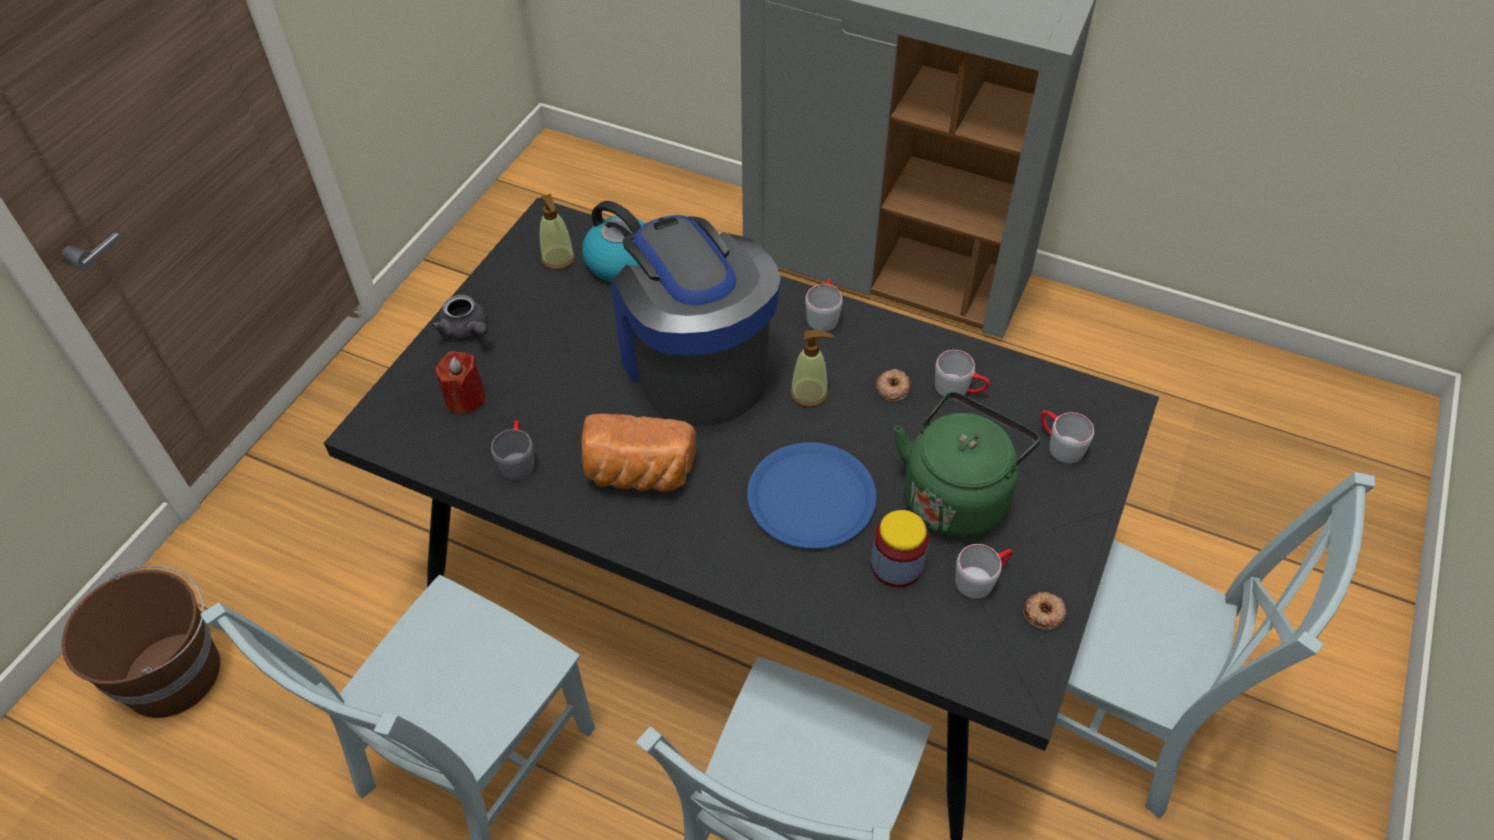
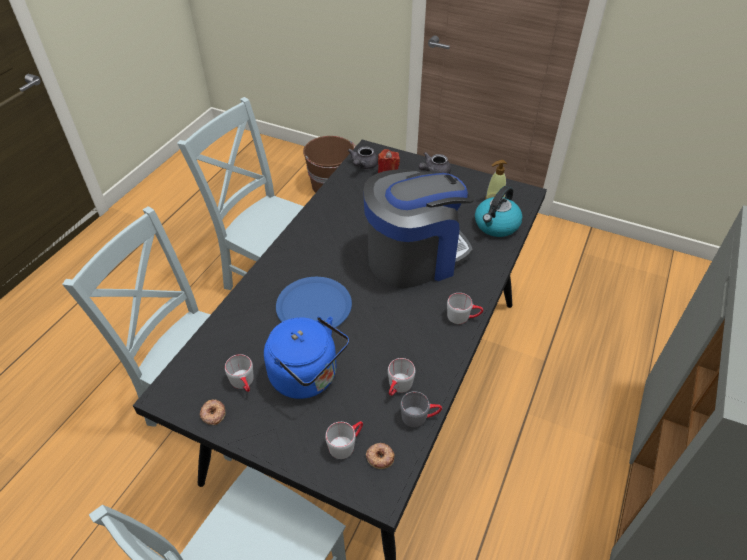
camera: 90 degrees right, 5 degrees down
(423, 437) = (363, 165): none -> grey teapot
(517, 459) = (348, 195): grey mug -> grey mug (420, 416)
(638, 475) = (335, 237): bread -> none
(809, 393) = (393, 307): soap dispenser -> none
(892, 388) = (398, 350): donut -> donut (380, 457)
(896, 565) = (261, 342): jar -> none
(957, 495) = (308, 377): green kettle -> blue kettle

